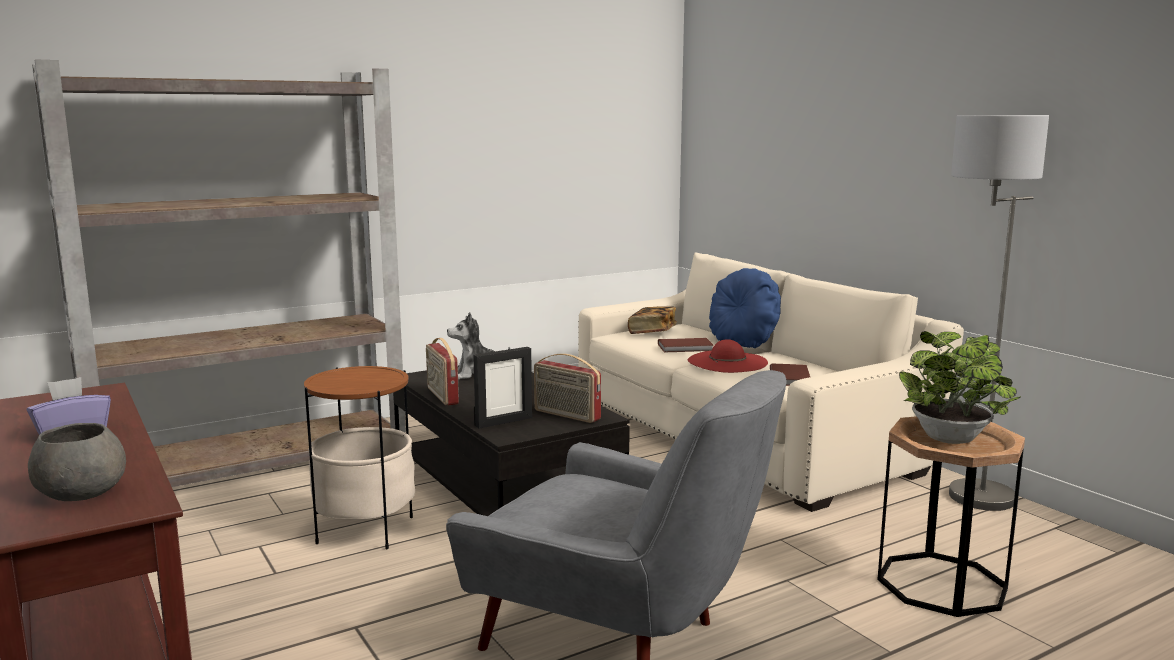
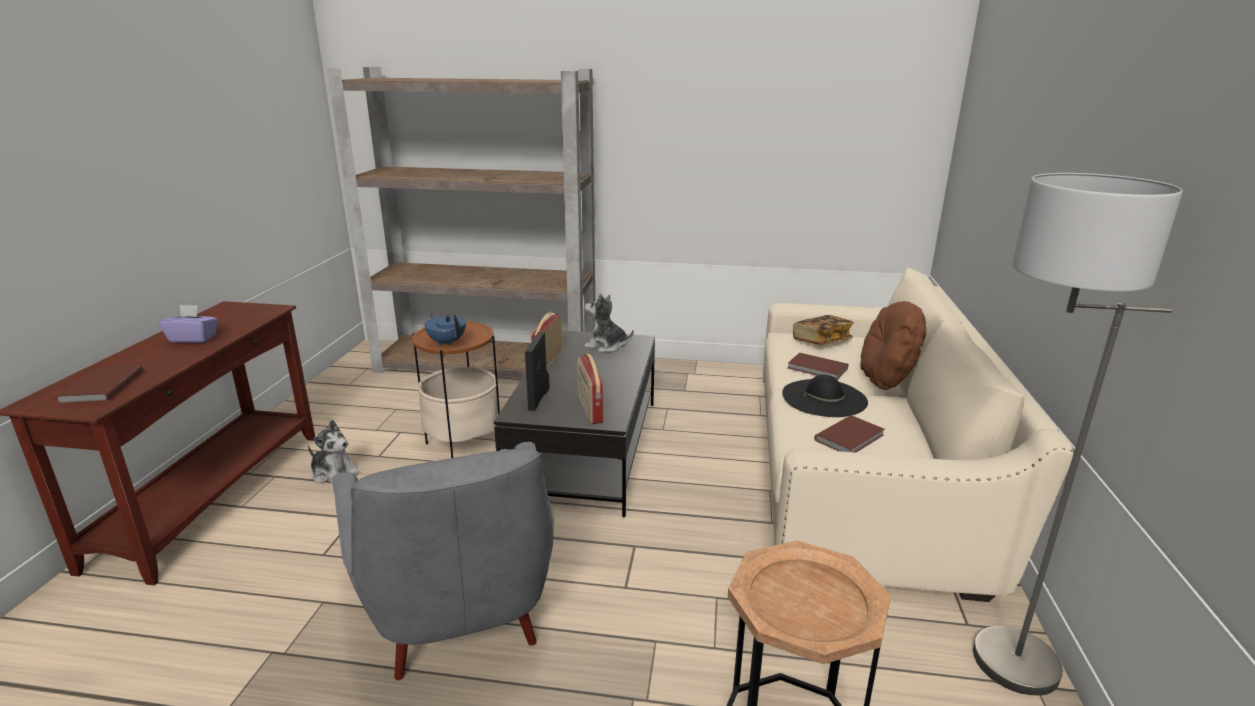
camera: 40 degrees right, 10 degrees up
(82, 493) = (100, 387): grey bowl -> brown book
(248, 606) = (334, 474): none -> plush toy
(369, 384) = (447, 342): none -> blue teapot
(503, 421) = (539, 399): picture frame -> picture frame turned 90 degrees clockwise
(727, 362) = (824, 398): red hat -> black hat
(743, 344) = (886, 381): blue pillow -> brown pillow
(952, 441) = (807, 596): potted plant -> none

